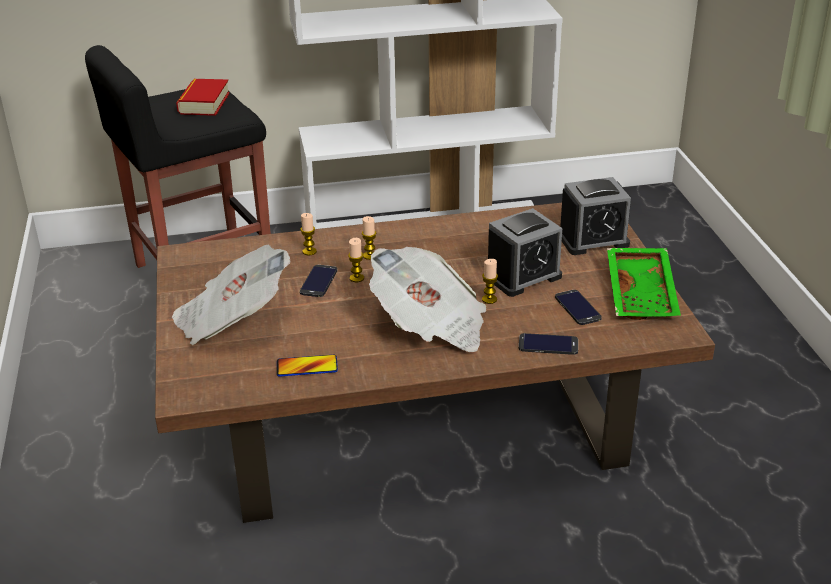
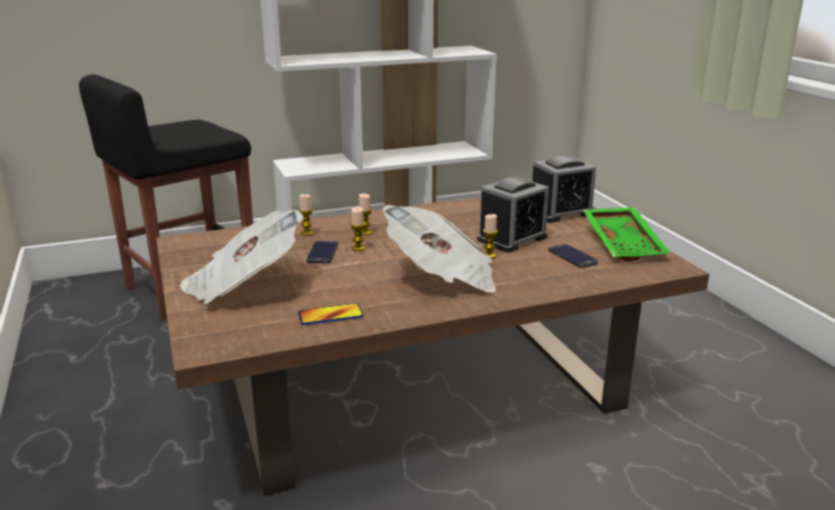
camera: 10 degrees left, 10 degrees down
(204, 103) = (191, 128): book -> none
(548, 345) = (560, 283): phone -> none

